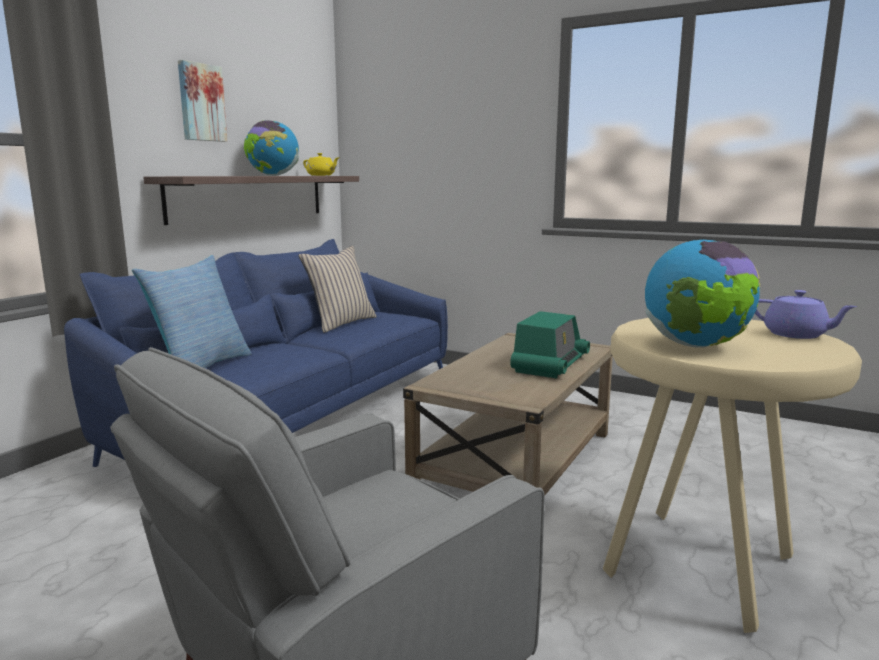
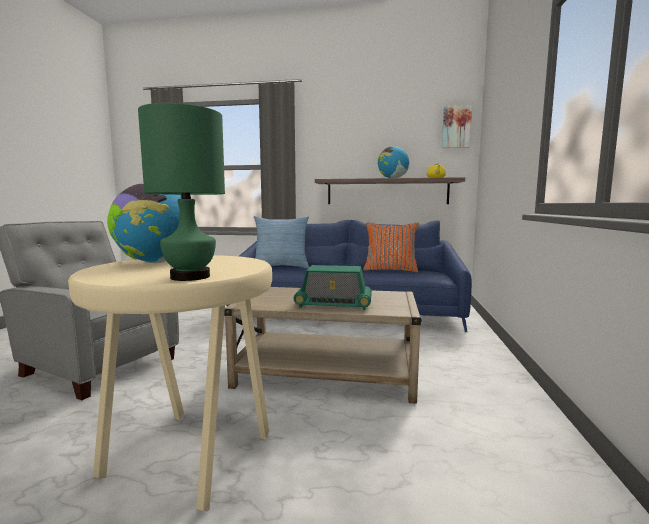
camera: 70 degrees right, 5 degrees down
(201, 102) = (358, 142): picture -> picture (456, 127)
(340, 323) = (390, 270): beige pillow -> orange pillow
(796, 335) = (191, 277): purple teapot -> green table lamp

